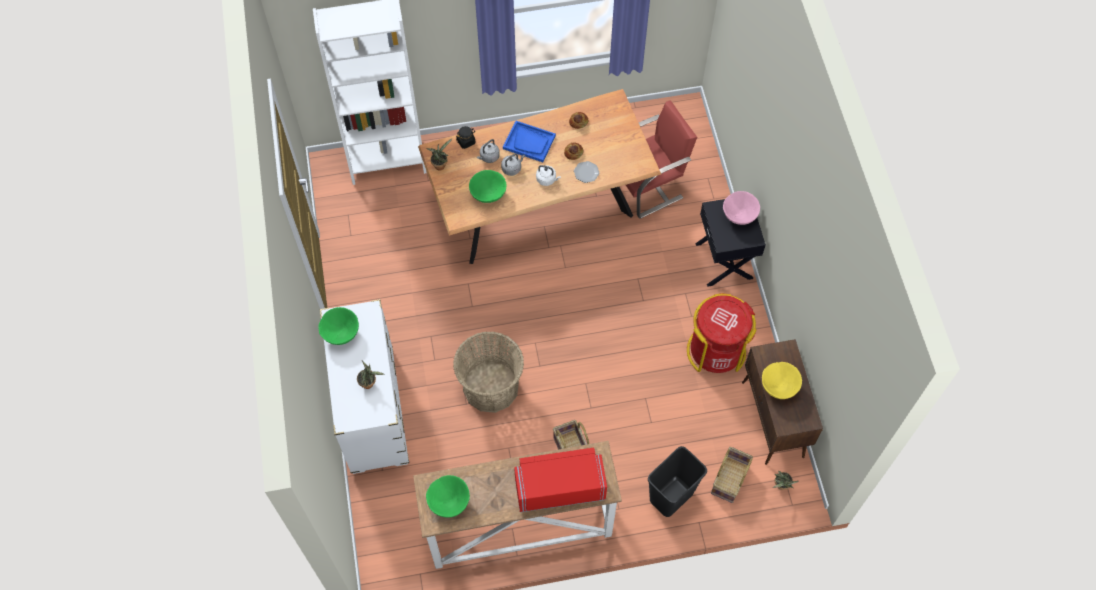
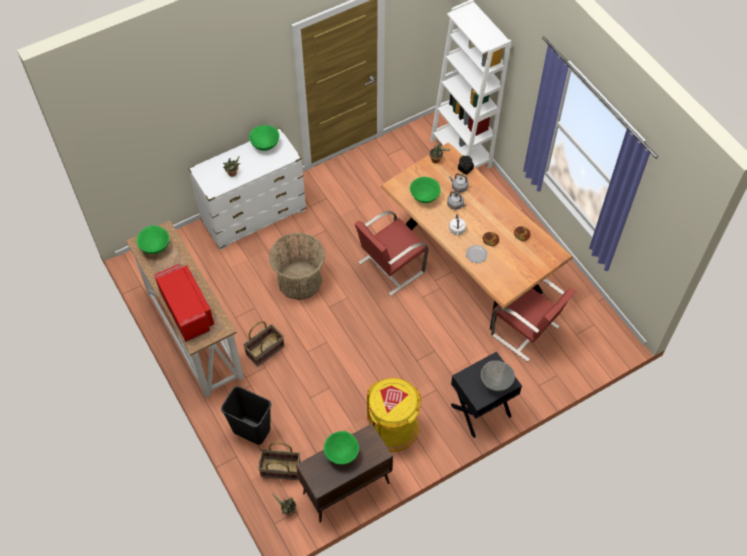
camera: 70 degrees right, 5 degrees down
(513, 286) = (390, 268): none -> red chair
(529, 142) = (485, 208): blue tray -> none
(716, 350) = (393, 427): red trash can -> yellow trash can
(739, 216) = (496, 382): pink bowl -> grey bowl
(778, 387) = (341, 454): yellow bowl -> green bowl

